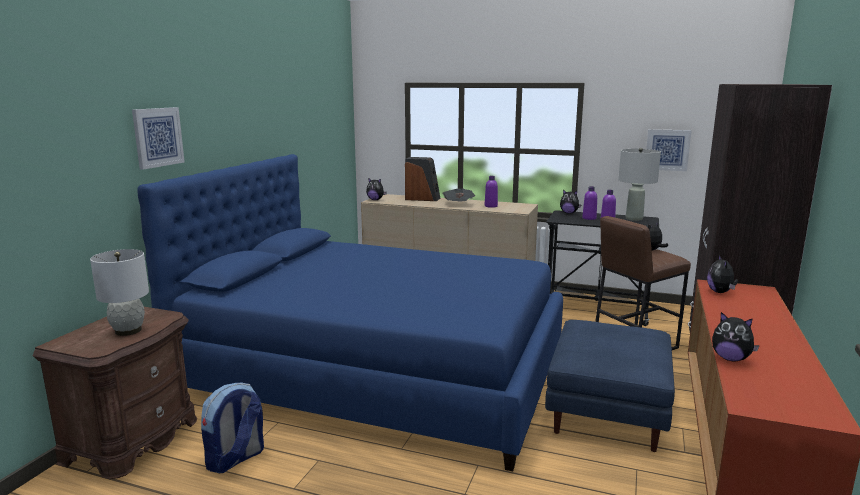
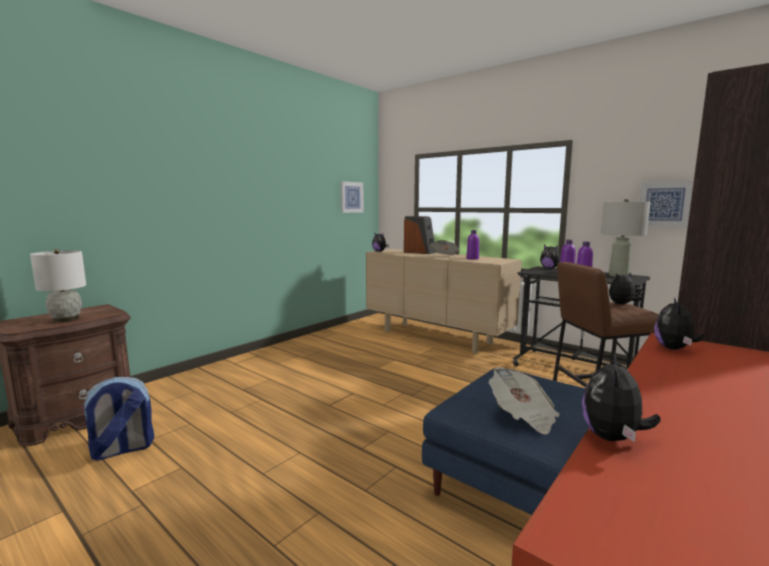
camera: 20 degrees right, 5 degrees down
(157, 137) = (148, 171): picture -> picture (351, 197)
(377, 370) = (314, 393): blue bed -> none
(625, 357) = (523, 416): none -> newspaper
(730, 358) = (613, 438): plush toy -> plush toy turned 60 degrees clockwise

